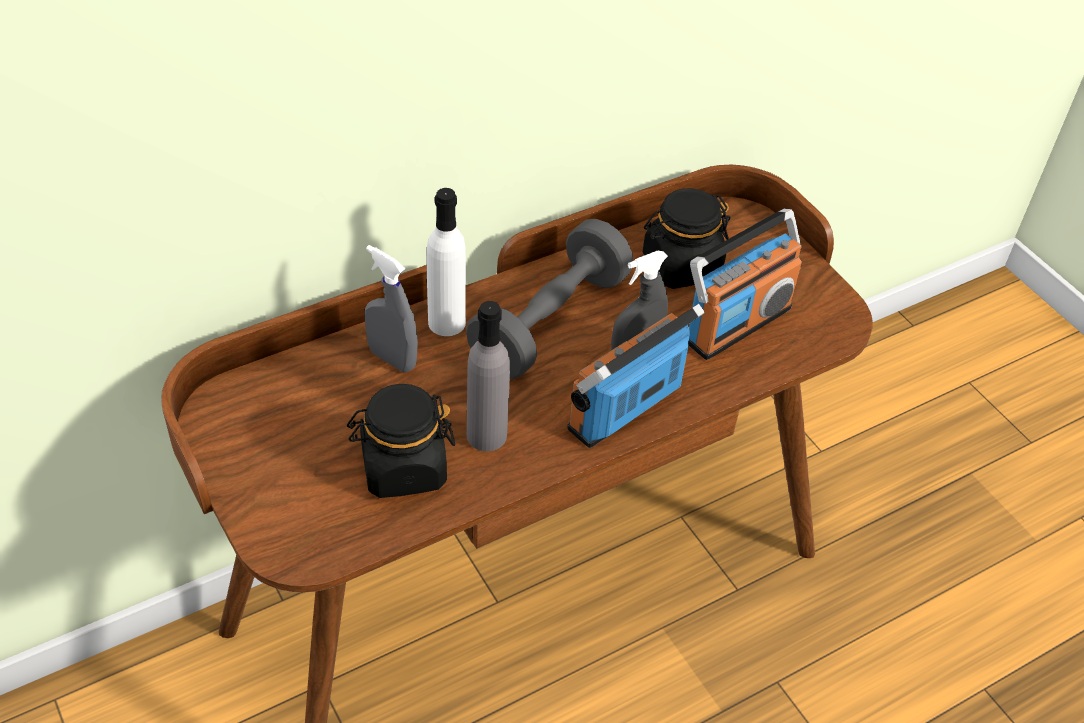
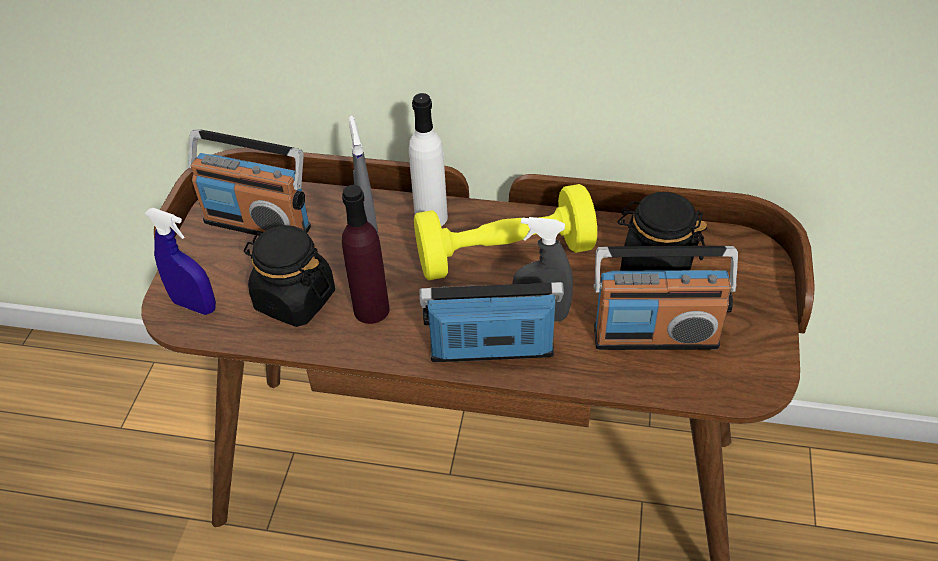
camera: 45 degrees right, 0 degrees up
(278, 418) = (258, 223): none -> radio
(307, 531) = (195, 305): none -> blue spray bottle
(486, 435) = (371, 310): grey bottle -> purple bottle
(550, 322) = (504, 255): grey dumbbell -> yellow dumbbell

